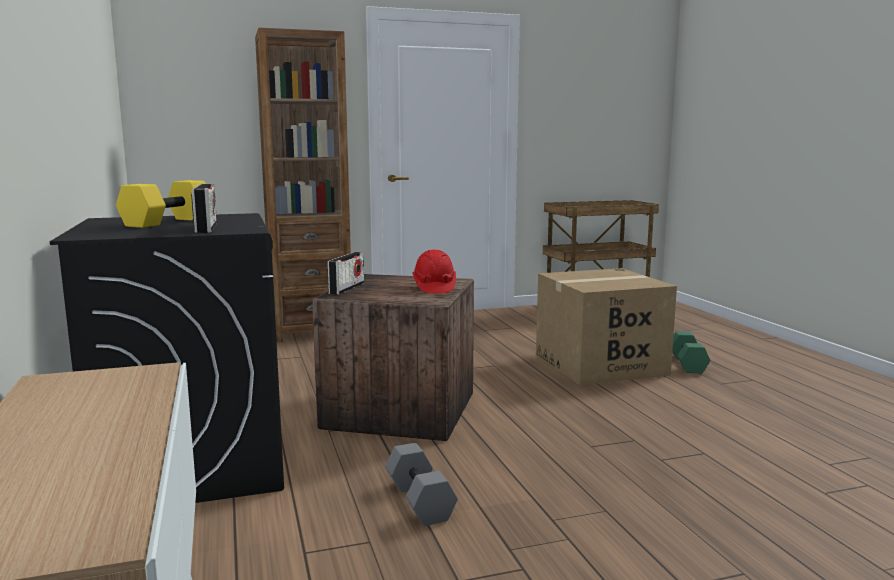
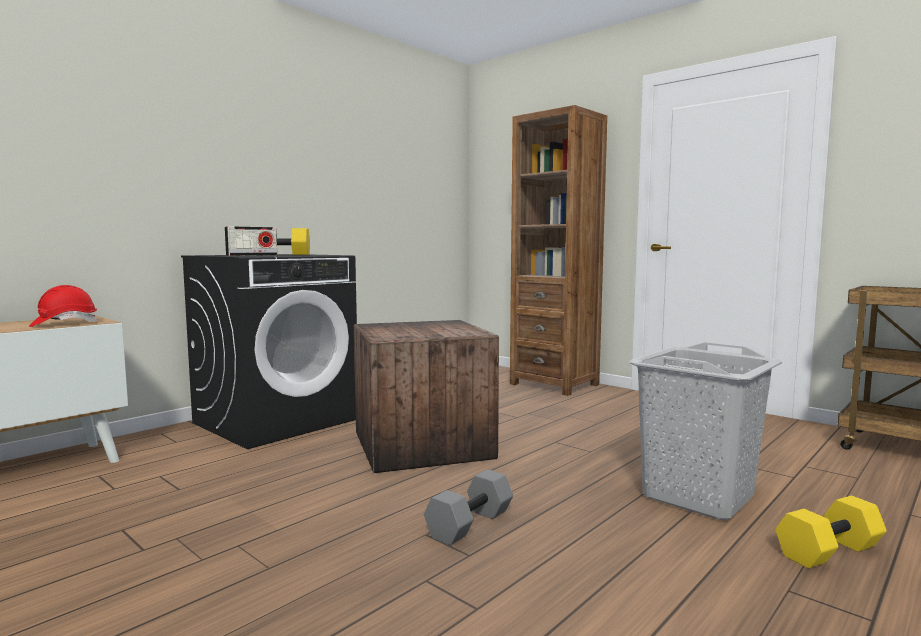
camera: 60 degrees right, 5 degrees down
(347, 288) = (396, 323): radio -> none
(418, 501) = (251, 488): grey dumbbell -> grey dumbbell (469, 523)
(434, 288) = (433, 333): red hard hat -> red hard hat (64, 324)
(600, 364) = (696, 496): cardboard box -> grey laundry basket
(688, 364) = (829, 552): green dumbbell -> yellow dumbbell

